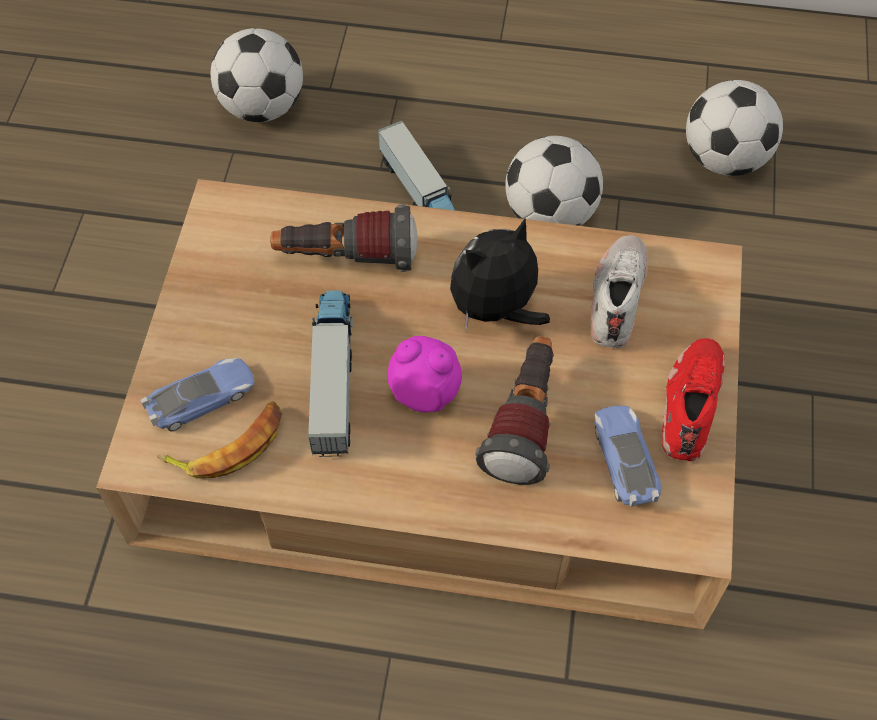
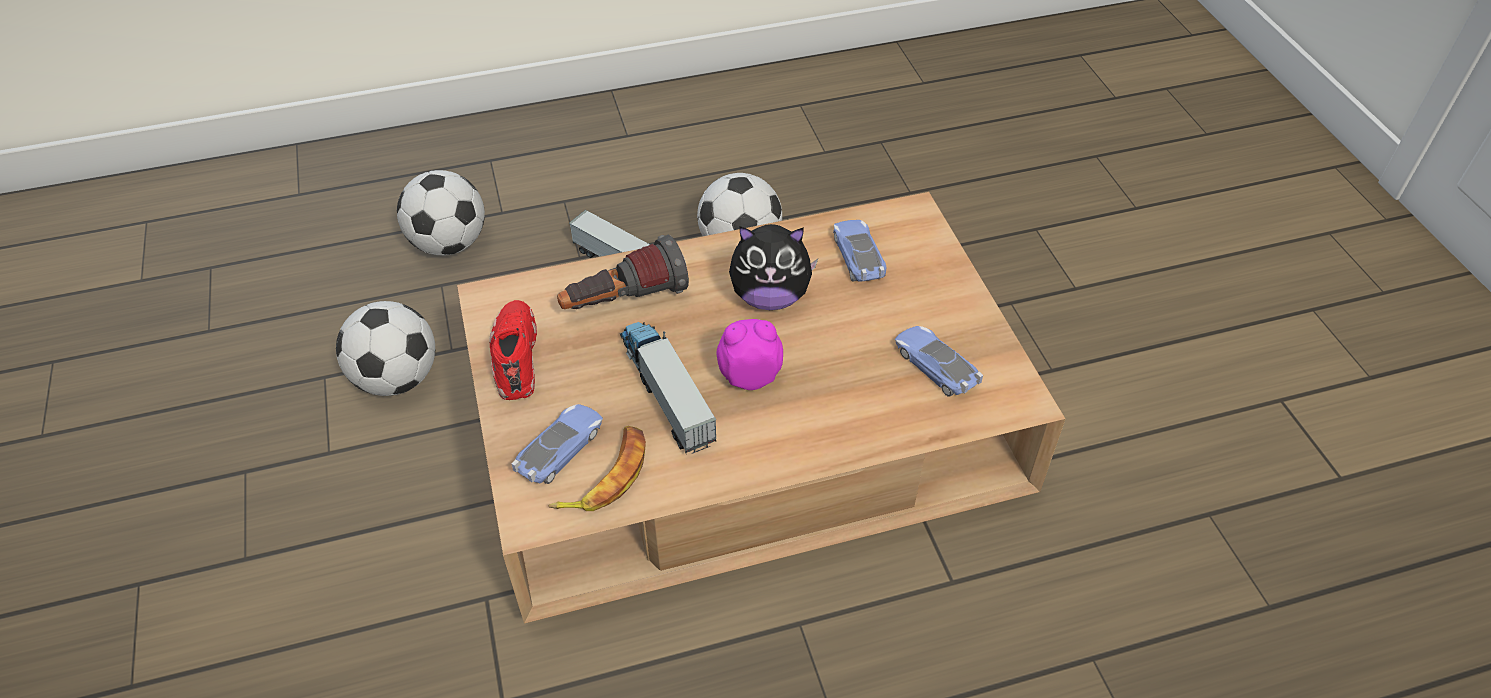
camera: 25 degrees left, 10 degrees down
(496, 309) = (770, 297): plush toy -> plush toy turned 120 degrees counterclockwise
(524, 422) = (842, 368): flashlight -> none
(616, 296) = (858, 256): white shoe -> toy car
(690, 403) = (959, 310): red shoe -> red shoe (515, 356)
(724, 159) = (851, 165): football -> football (397, 378)

